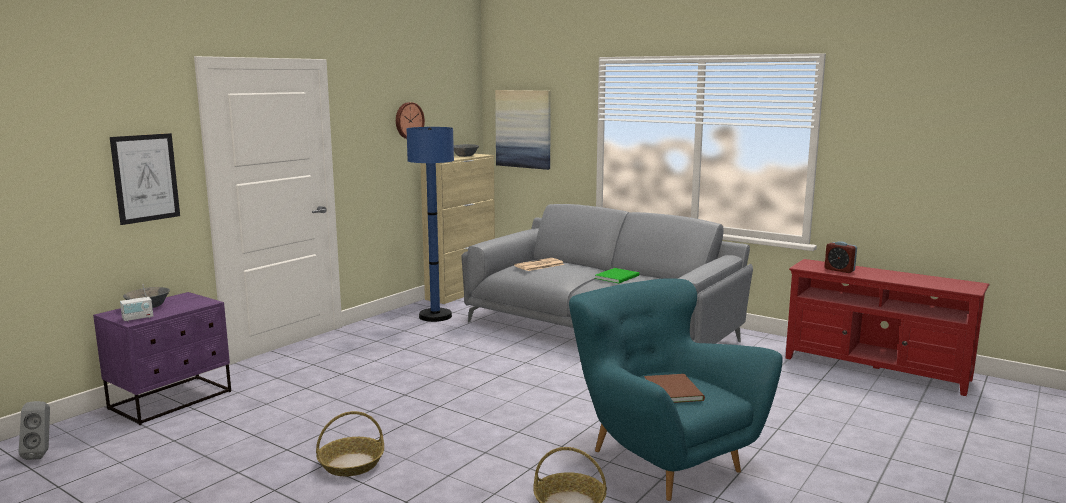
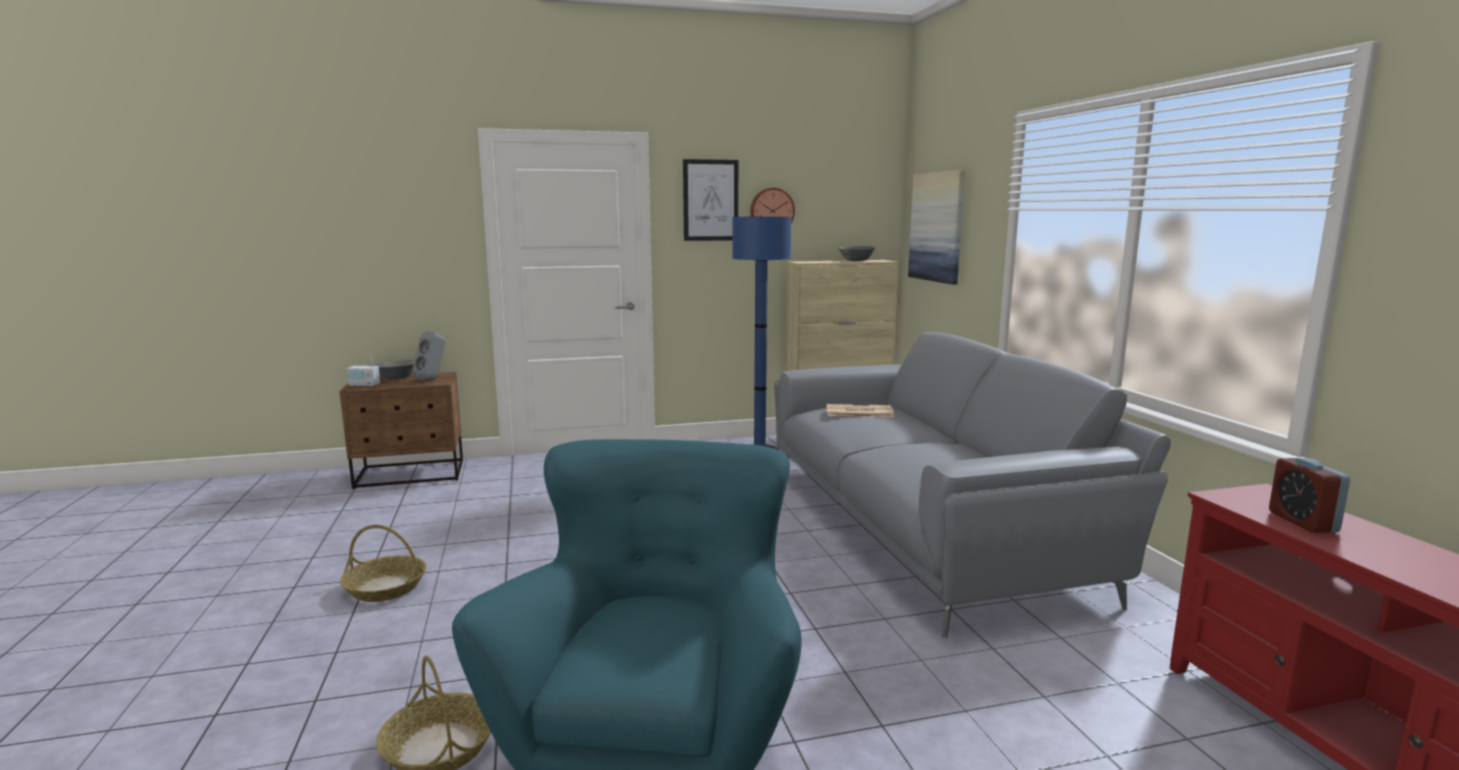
camera: 40 degrees right, 0 degrees up
(41, 454) = (266, 491): grey speaker -> grey speaker (432, 379)
(145, 178) = (417, 251): picture -> picture (710, 200)
(172, 400) = (411, 474): purple nightstand -> brown nightstand
(618, 277) = (927, 447): green book -> none
(674, 390) = (634, 635): brown book -> none

